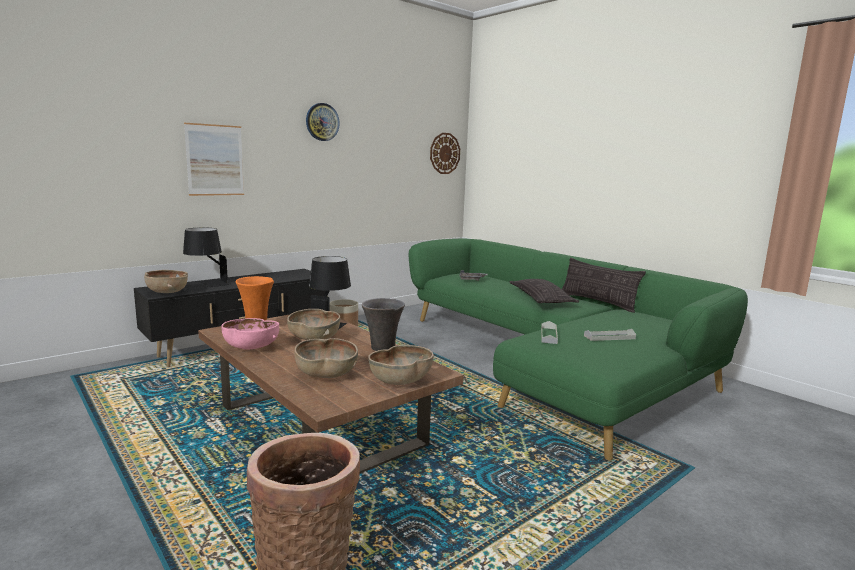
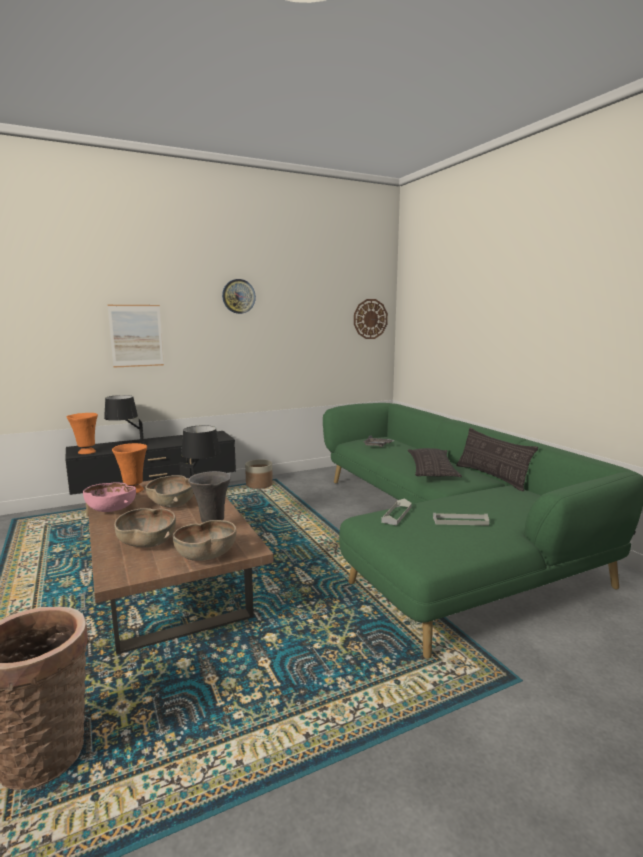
camera: 15 degrees right, 0 degrees up
(167, 292) = (86, 452): brown bowl -> orange vase

